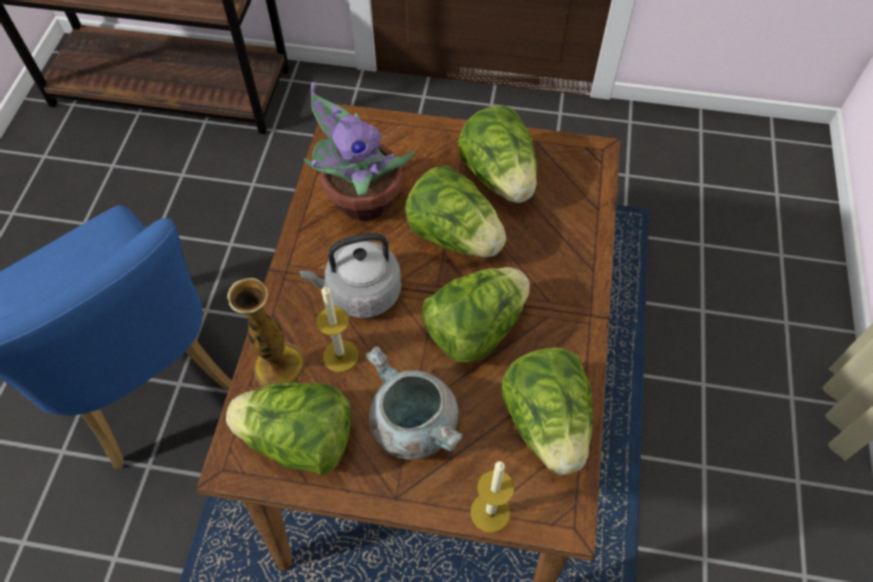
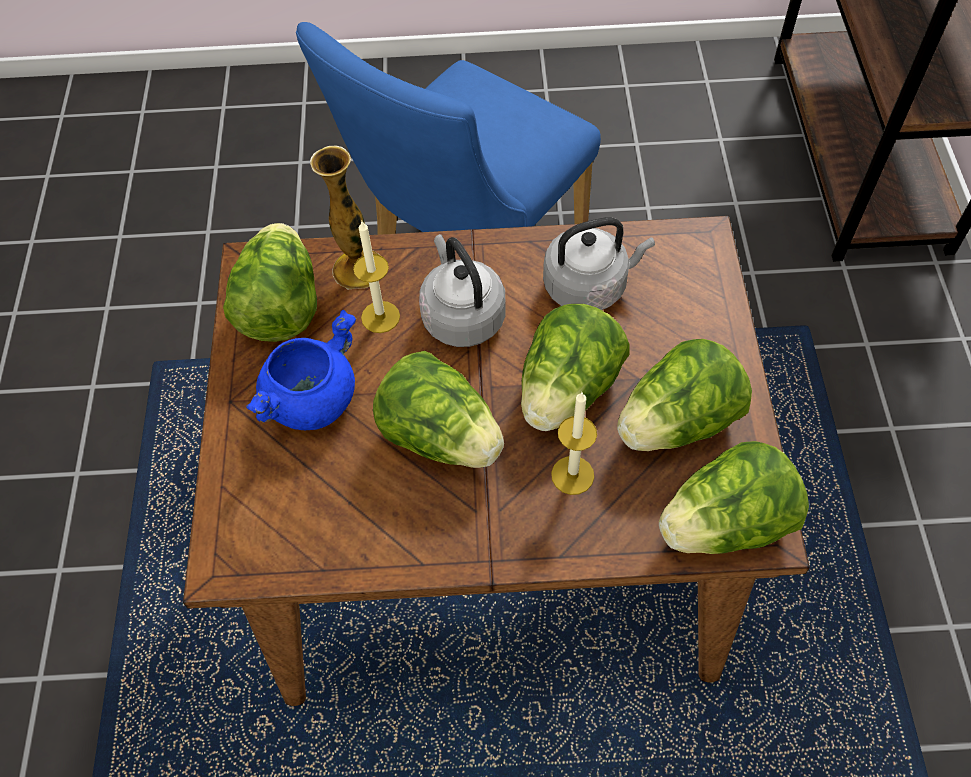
camera: 80 degrees right, 0 degrees up
(360, 201) = (589, 286): potted plant -> grey kettle
(412, 425) = (311, 398): grey cooking pot -> blue cooking pot
(490, 512) = (222, 490): candle -> candle (572, 475)
(547, 423) = (333, 531): lettuce -> lettuce (725, 524)

